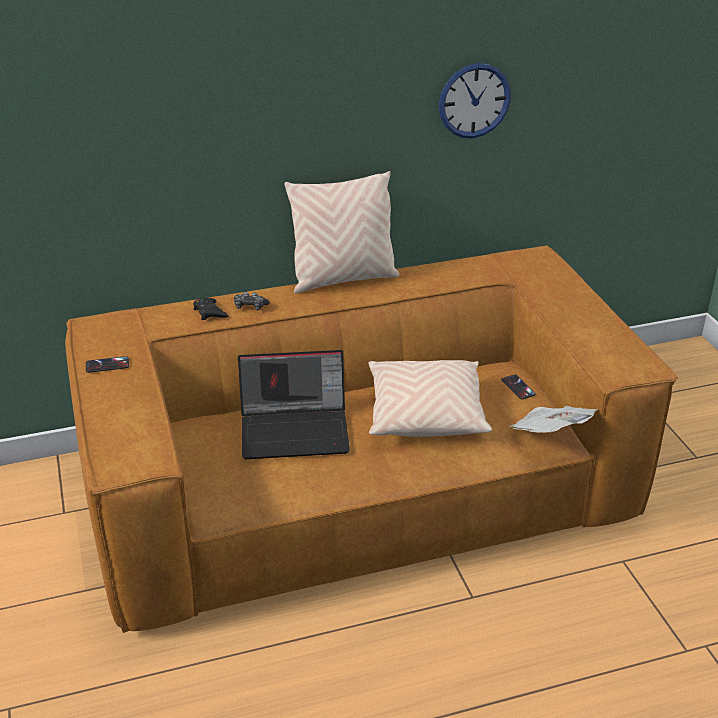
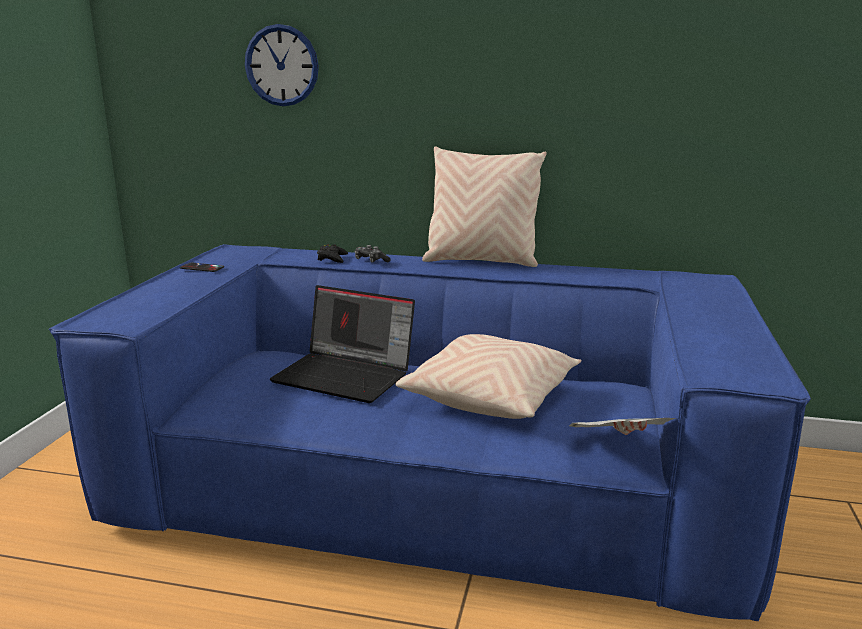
camera: 30 degrees right, 15 degrees down
(359, 489) = (431, 485): brown sofa -> blue sofa
(474, 100) = (650, 82): wall clock -> wall clock (281, 65)
(518, 387) = (622, 401): phone -> none

